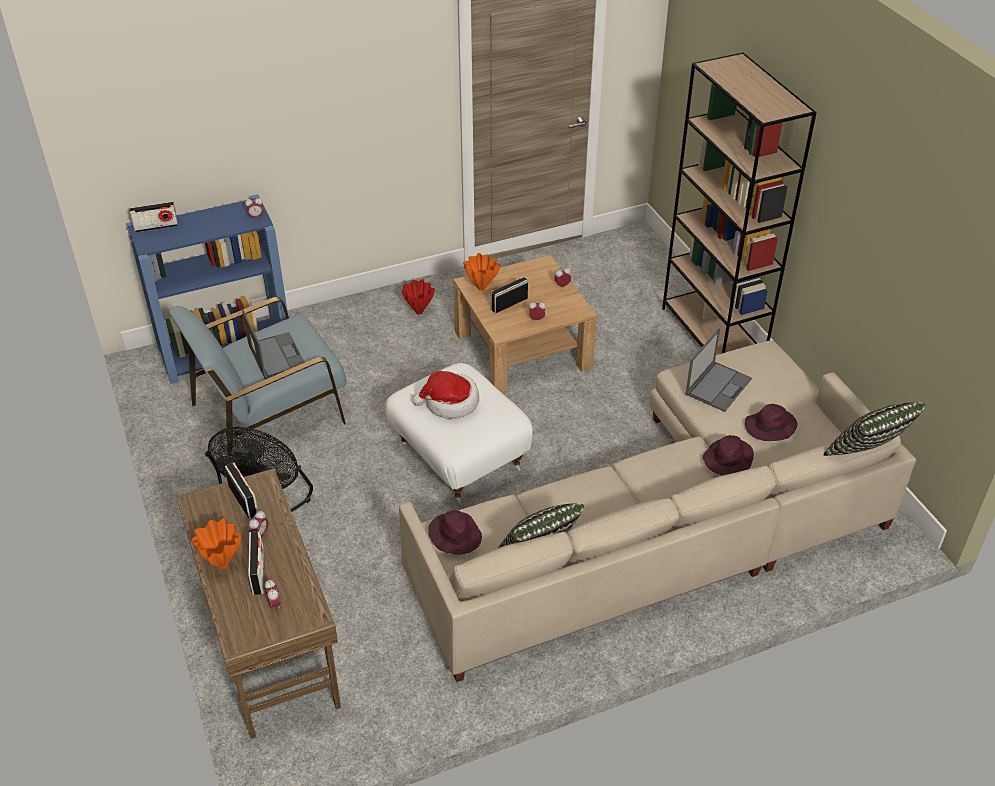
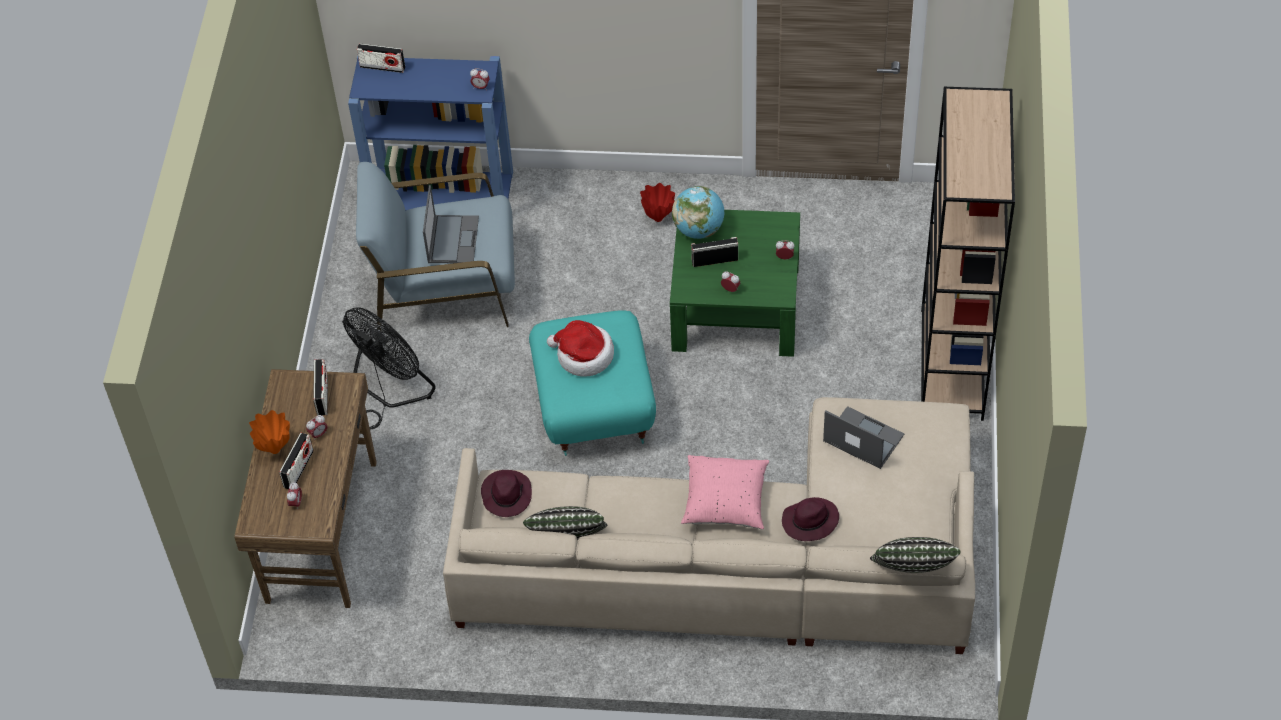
camera: 30 degrees right, 10 degrees up
(458, 457) = (593, 406): white ottoman -> turquoise ottoman
(480, 288) = (698, 229): orange vase -> globe
(522, 350) = (736, 306): brown coffee table -> green coffee table
(647, 471) = (725, 501): none -> pink pillow
(718, 386) = (862, 438): laptop -> laptop turned 120 degrees counterclockwise
(769, 428) = (877, 504): purple hat -> none

